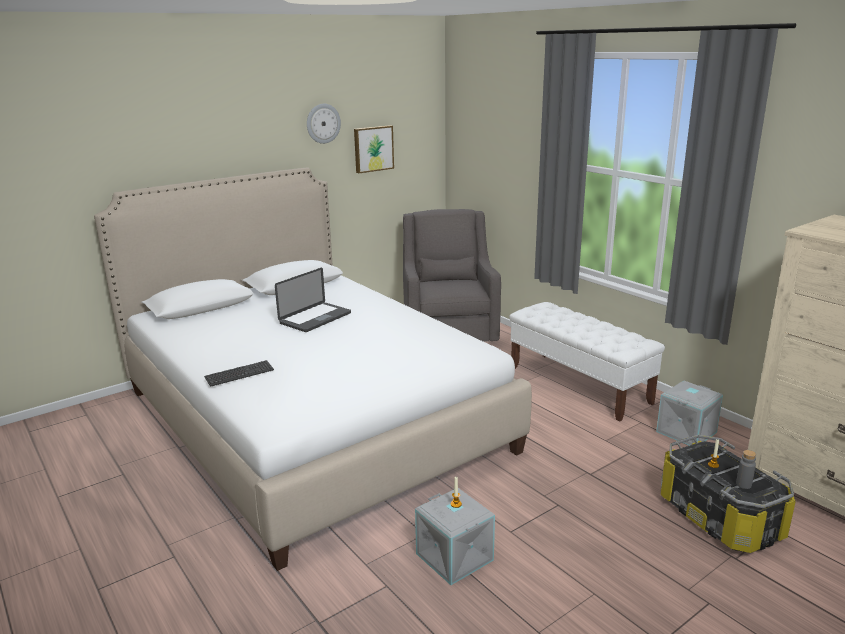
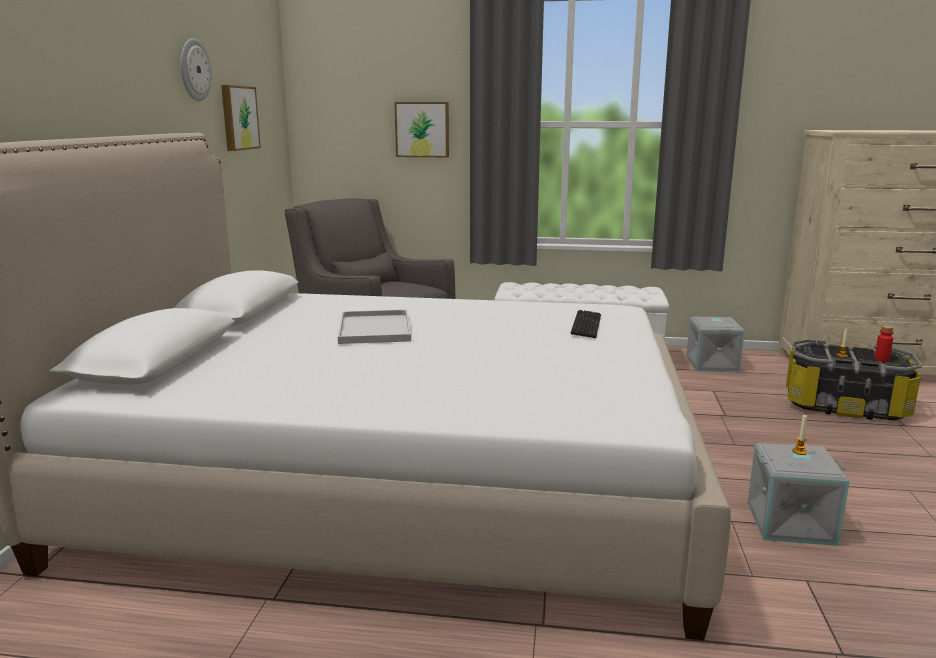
camera: 45 degrees left, 5 degrees down
(239, 374) = (457, 396): keyboard -> keyboard (586, 325)
(315, 318) = (373, 328): laptop -> white tray
(518, 161) = (422, 129): none -> picture
(743, 484) = (881, 359): grey bottle -> red bottle

